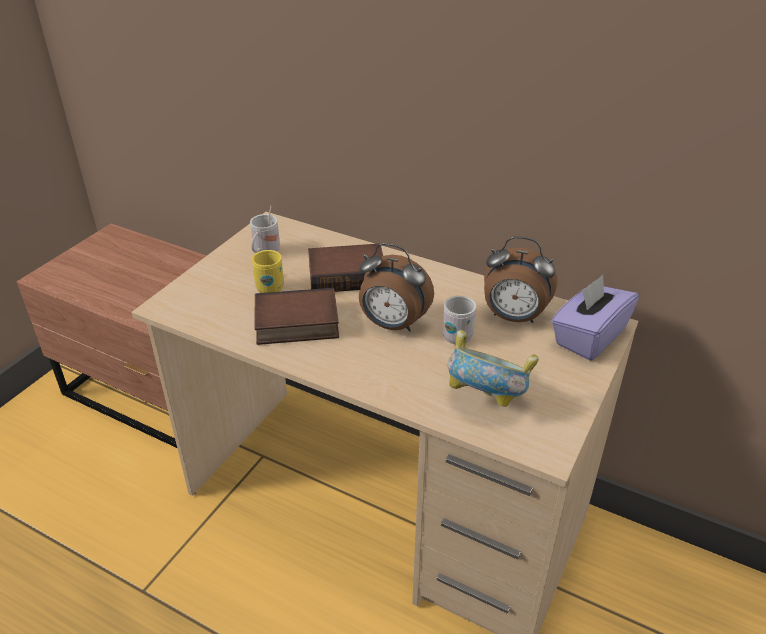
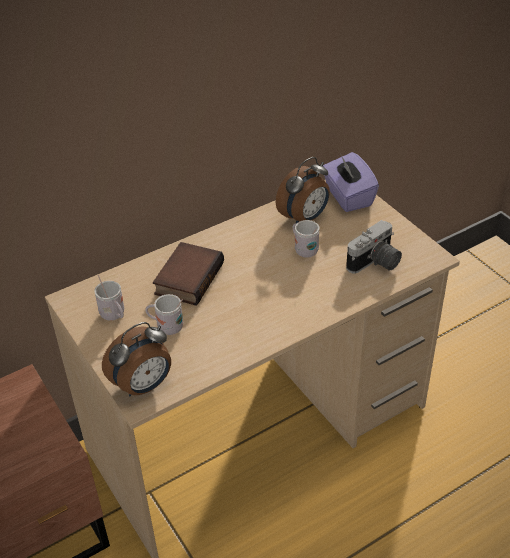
camera: 60 degrees left, 5 degrees up
(269, 286) = (166, 327): yellow mug -> white mug
(295, 325) = (231, 327): book -> none
(392, 325) = (269, 277): alarm clock -> alarm clock (143, 386)
(486, 399) = (375, 263): bowl -> camera

